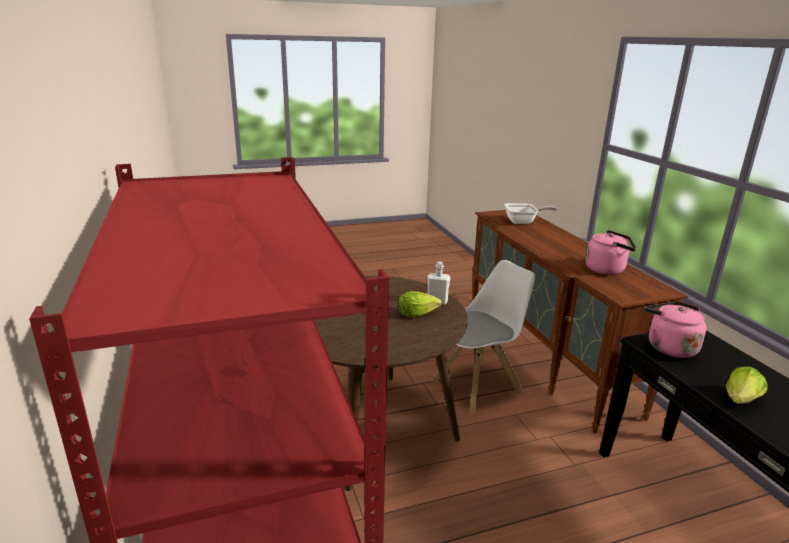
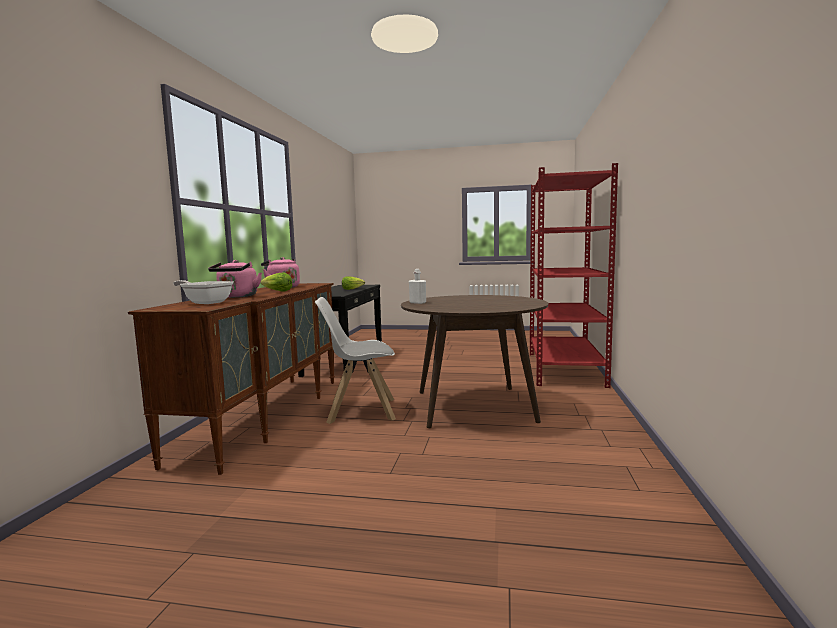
camera: 150 degrees left, 15 degrees down
(417, 313) = (442, 301): lettuce -> lettuce (277, 291)
(668, 347) = (334, 293): pink kettle -> pink kettle (237, 296)

